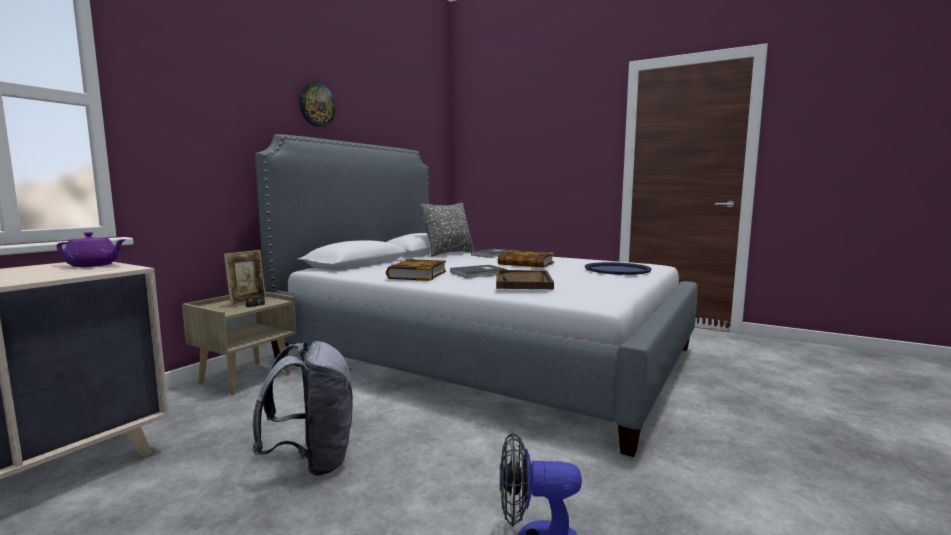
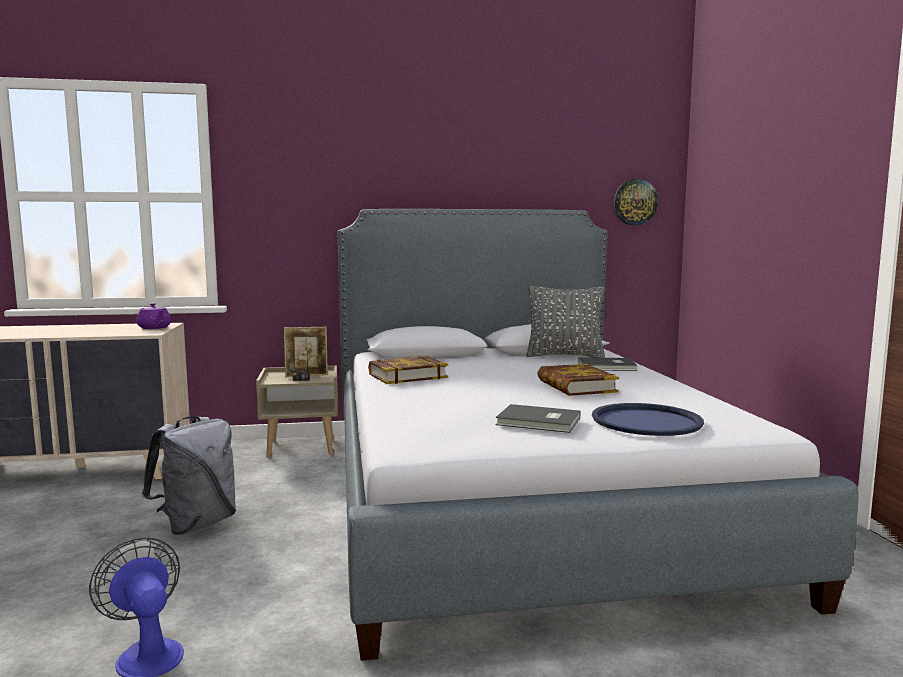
camera: 50 degrees right, 0 degrees up
(316, 104) = (430, 169): wall clock -> wall clock (635, 202)
(479, 273) = (462, 387): grey book -> grey book (539, 422)
(523, 282) = (436, 406): brown tray -> none

